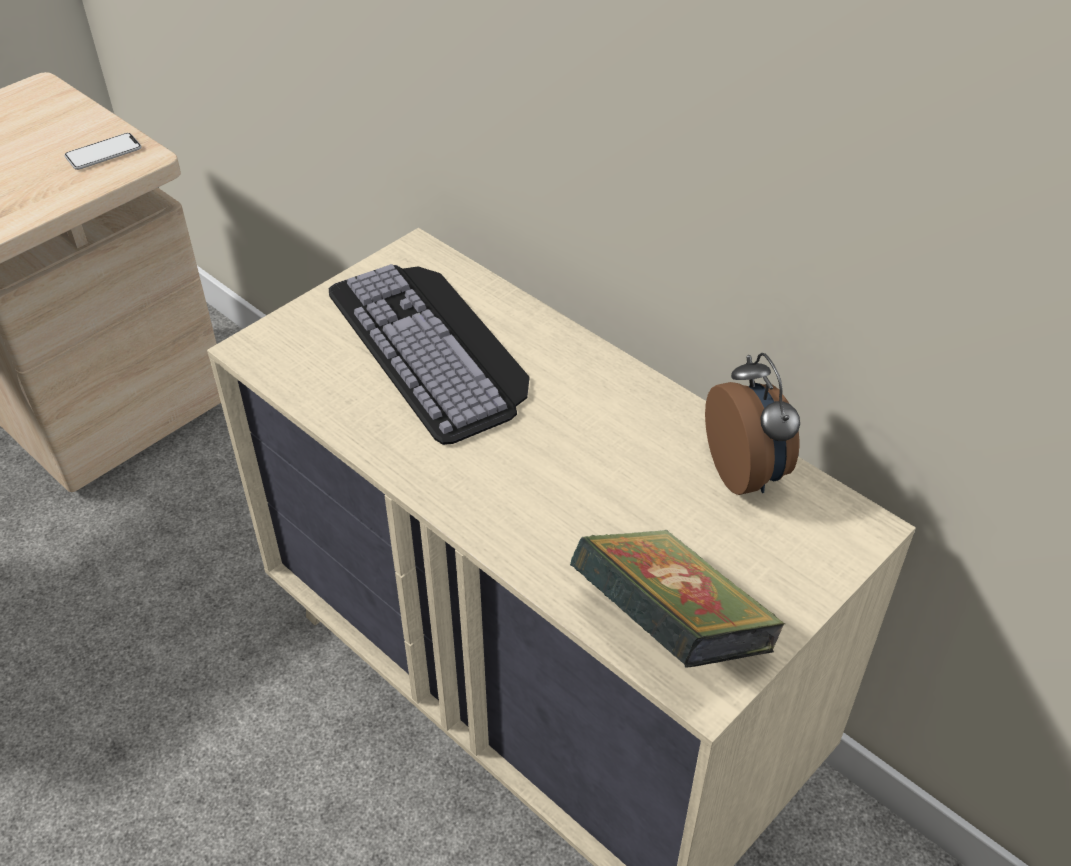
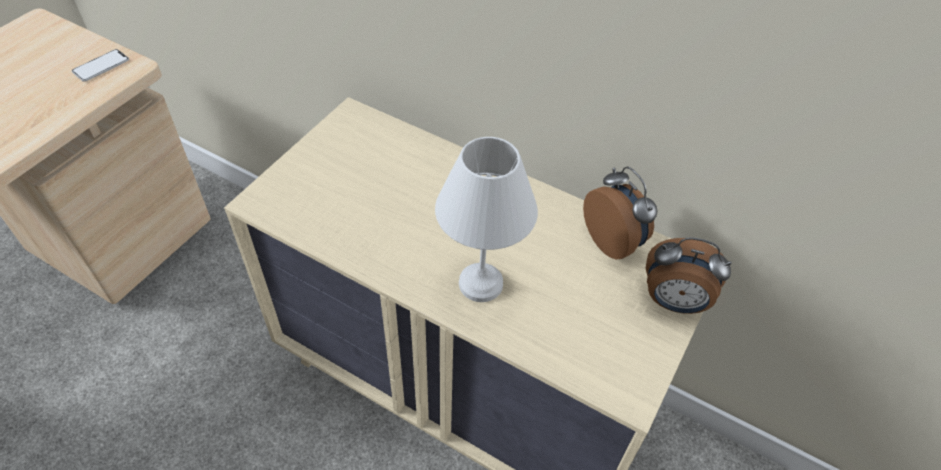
camera: 15 degrees left, 5 degrees up
(435, 346) = (385, 182): keyboard -> none
(528, 497) = (479, 282): none -> white table lamp
(670, 629) = (598, 360): book -> none
(813, 570) = (674, 302): none -> alarm clock

